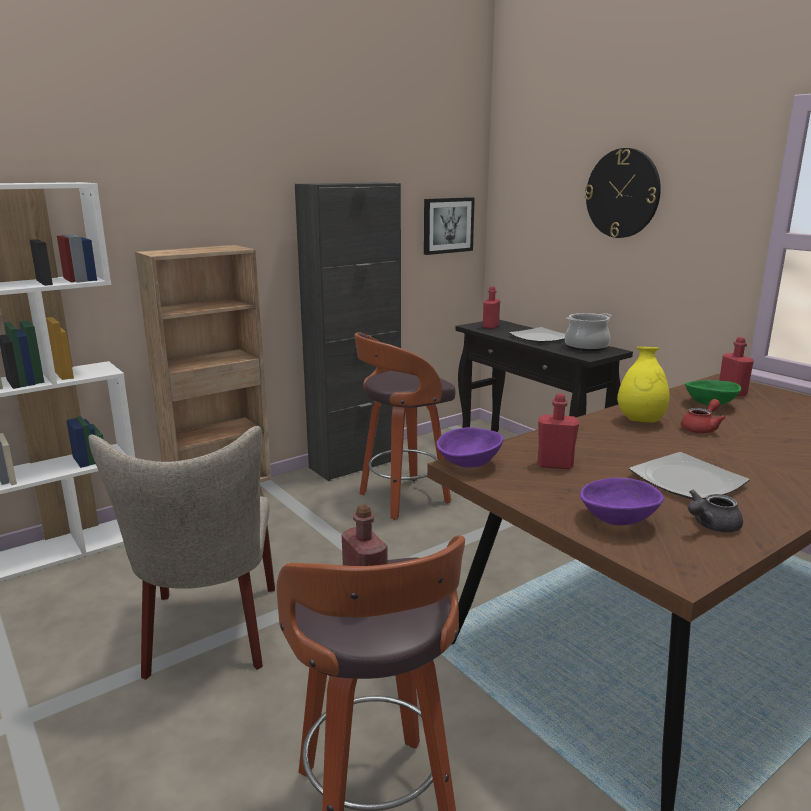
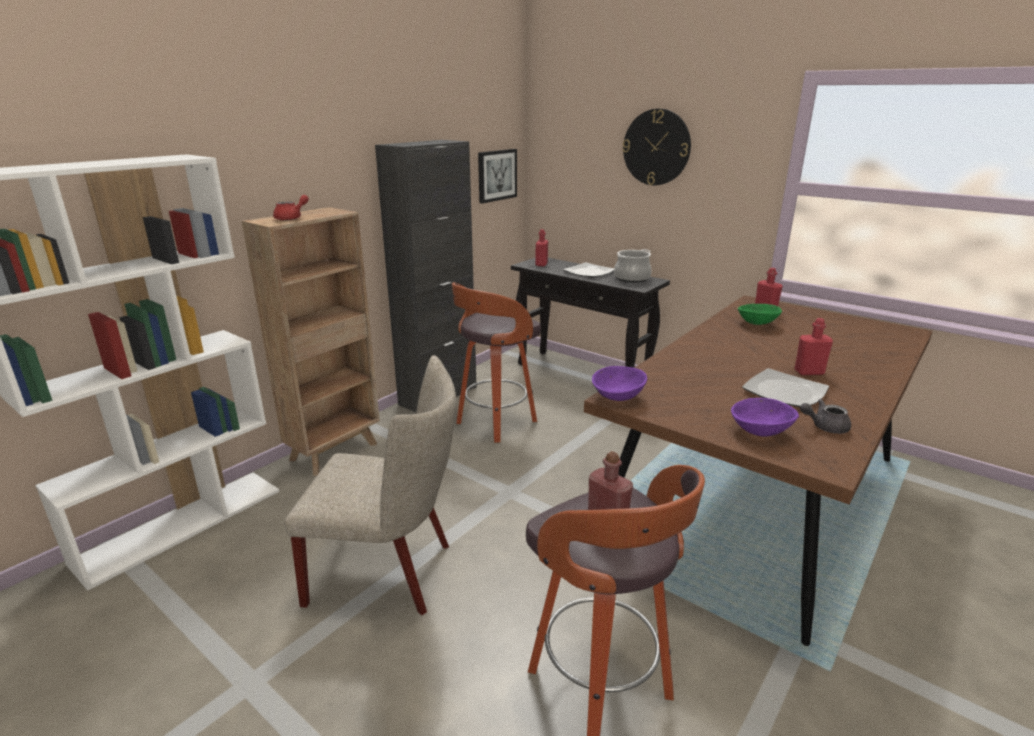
camera: 15 degrees left, 5 degrees up
(210, 636) = (390, 572): beige chair -> beige chair turned 60 degrees counterclockwise
(555, 464) = (683, 389): red bottle -> red bottle (809, 372)
(640, 421) = (718, 343): yellow vase -> none
(701, 428) = (764, 345): red teapot -> red teapot (292, 218)
(710, 525) = (824, 427): grey teapot -> grey teapot turned 45 degrees clockwise

